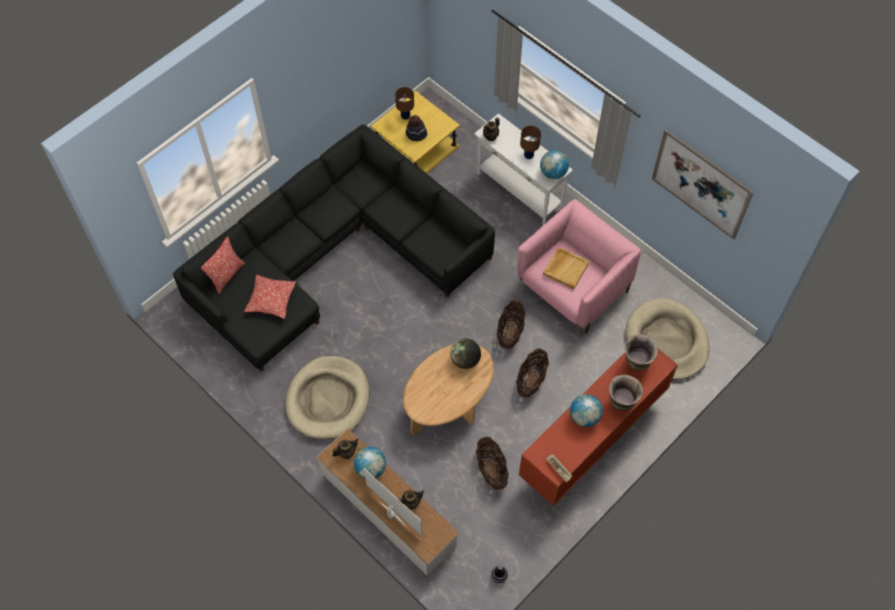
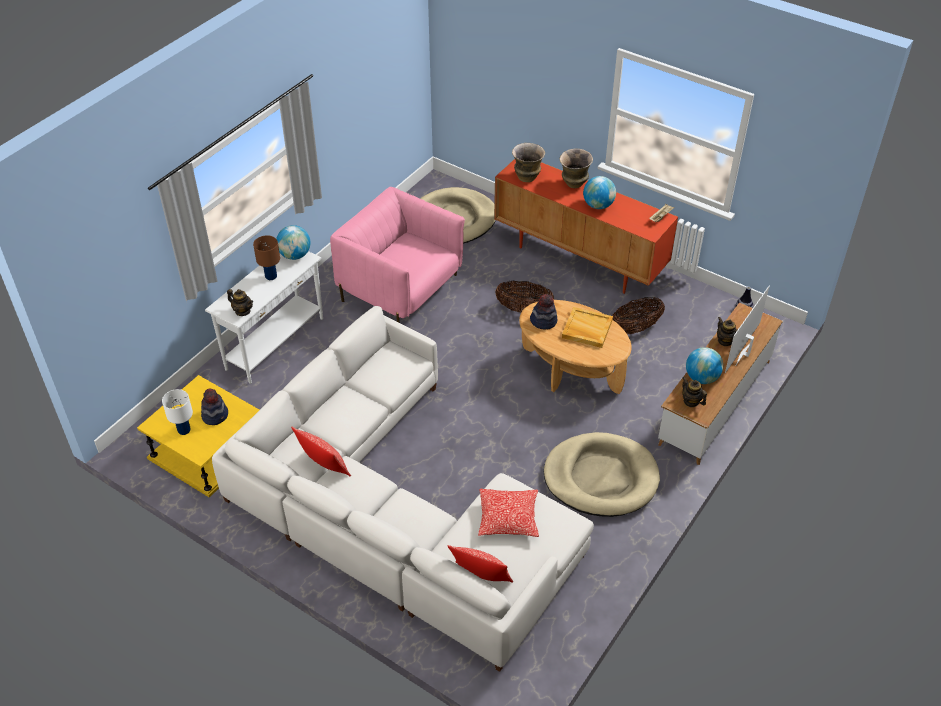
camera: 100 degrees left, 15 degrees down
(333, 256) = (395, 510): black sofa -> white sofa
(348, 194) = (324, 467): none -> pillow
(405, 116) = (183, 431): brown table lamp -> white table lamp
(465, 360) = (543, 321): globe -> hat
(510, 332) = (469, 331): basket -> none
(565, 268) = (405, 260): beige tray -> beige tray (586, 329)
(700, 184) = (360, 79): picture -> none

